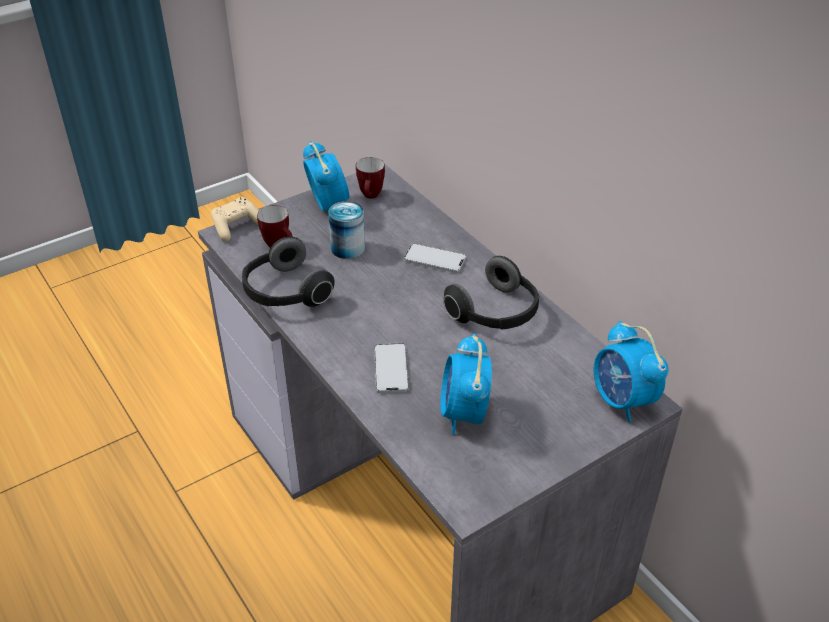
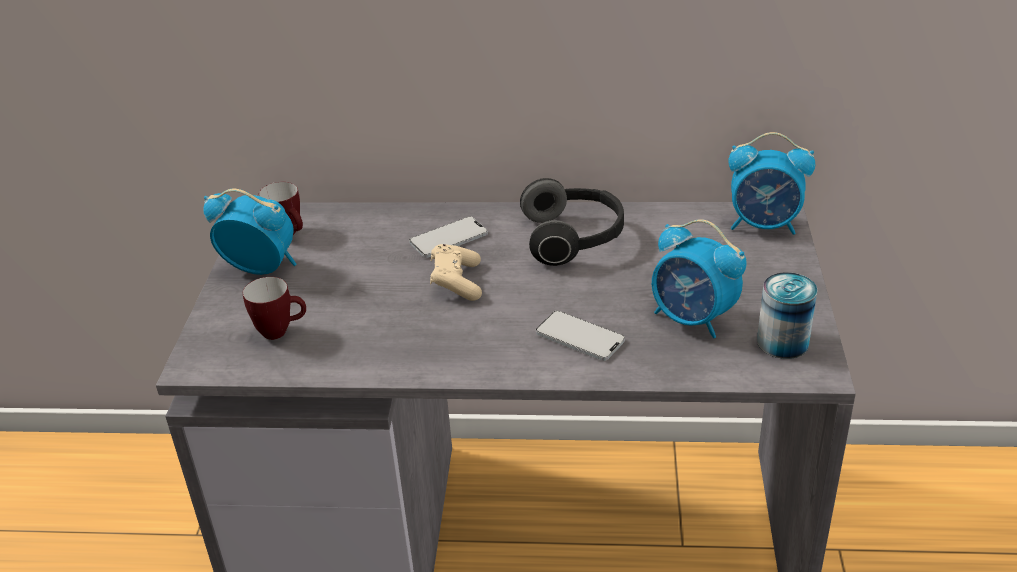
camera: 50 degrees left, 5 degrees down
(237, 226) = (197, 349): beige game controller -> beige game controller (456, 283)
(285, 293) = (368, 360): headphones -> none
(348, 248) = (353, 285): can -> can (782, 342)

